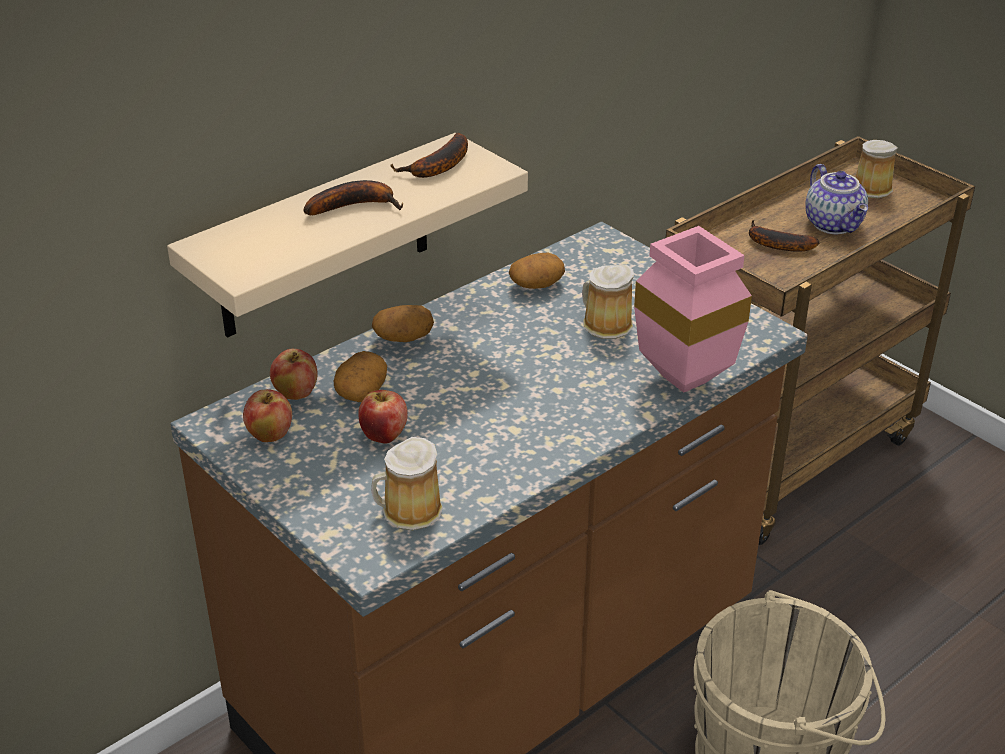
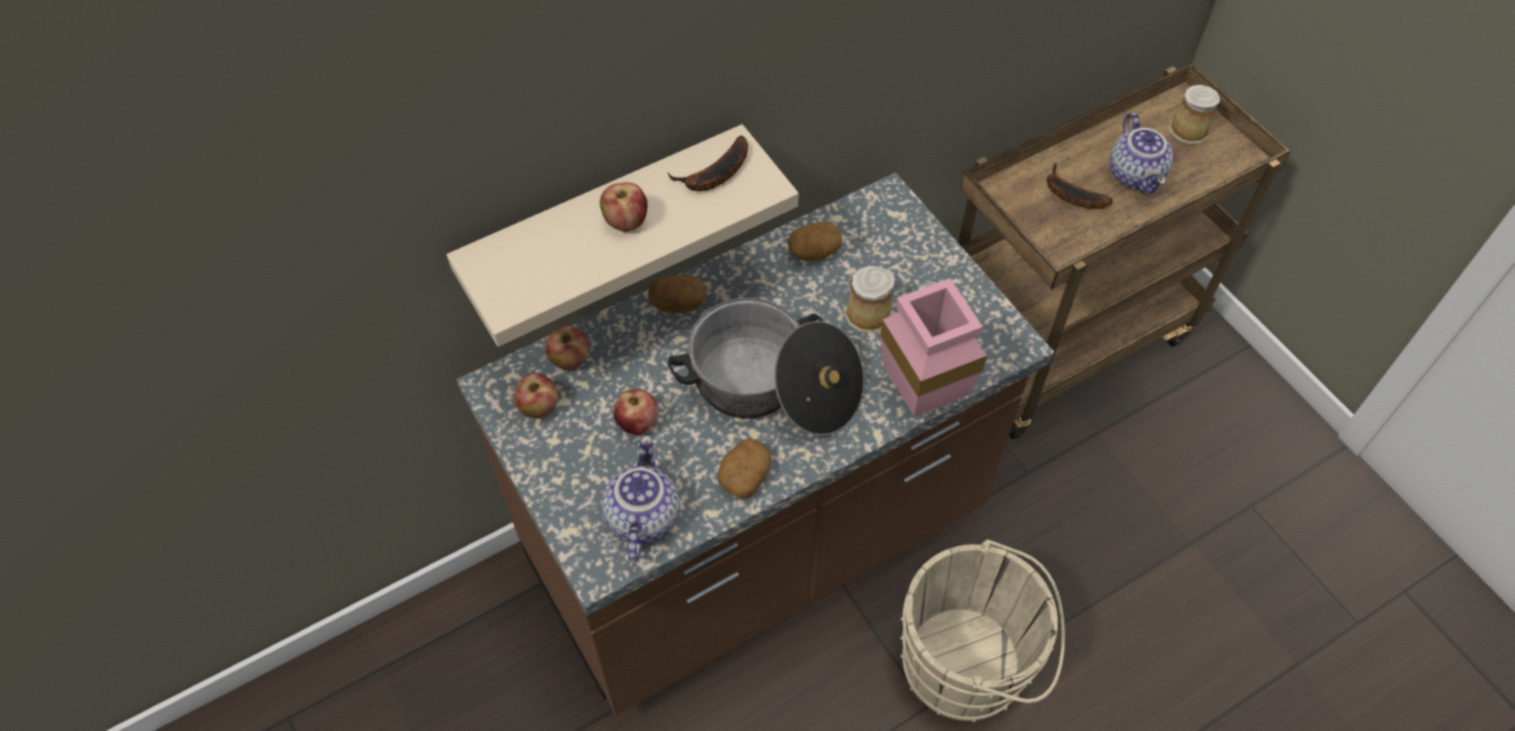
camera: 10 degrees right, 20 degrees up
(356, 205) = (626, 222): banana -> apple
(361, 390) = (628, 365): potato -> potato (744, 475)
(408, 511) = (641, 517): mug -> teapot
(523, 391) = (772, 387): none -> cooking pot

